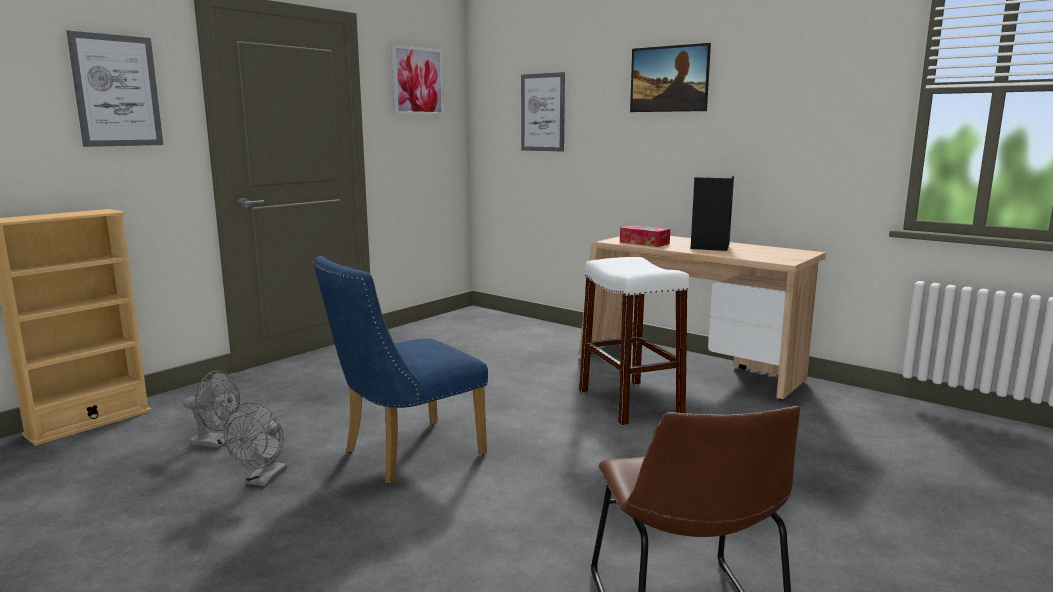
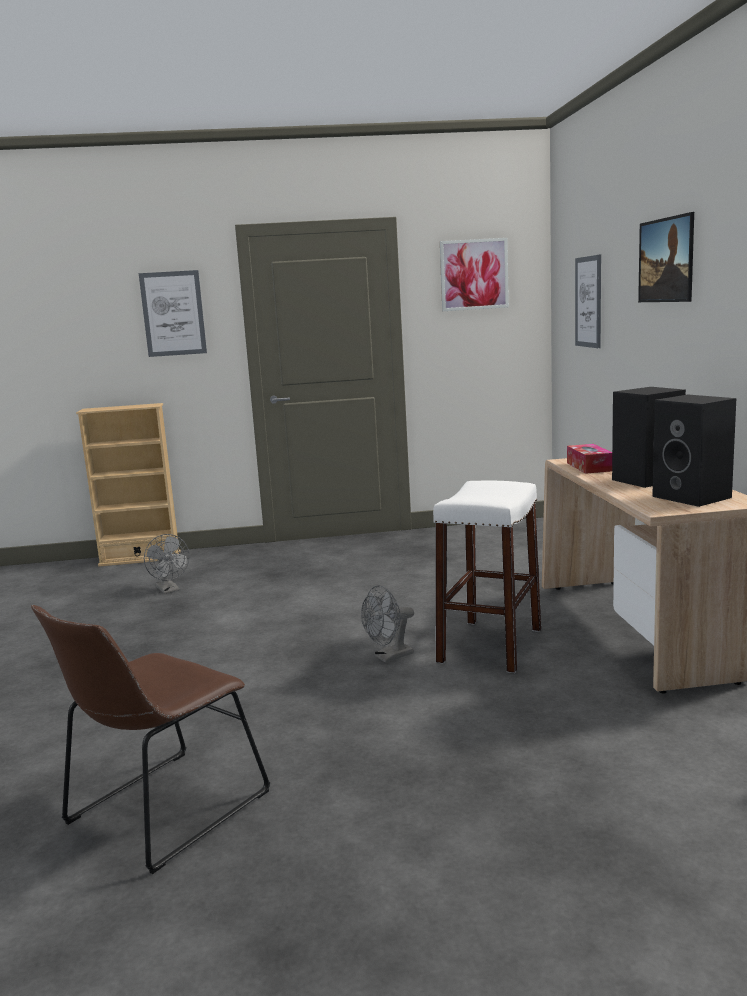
camera: 45 degrees right, 0 degrees up
(263, 480) = (147, 621): grey fan -> grey fan (389, 657)
(404, 455) = (244, 632): blue chair -> none
(773, 252) = (694, 497): none -> black speaker

